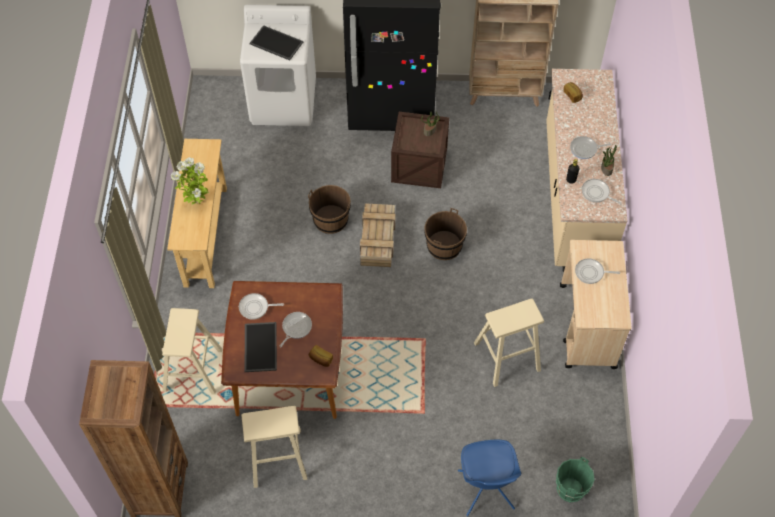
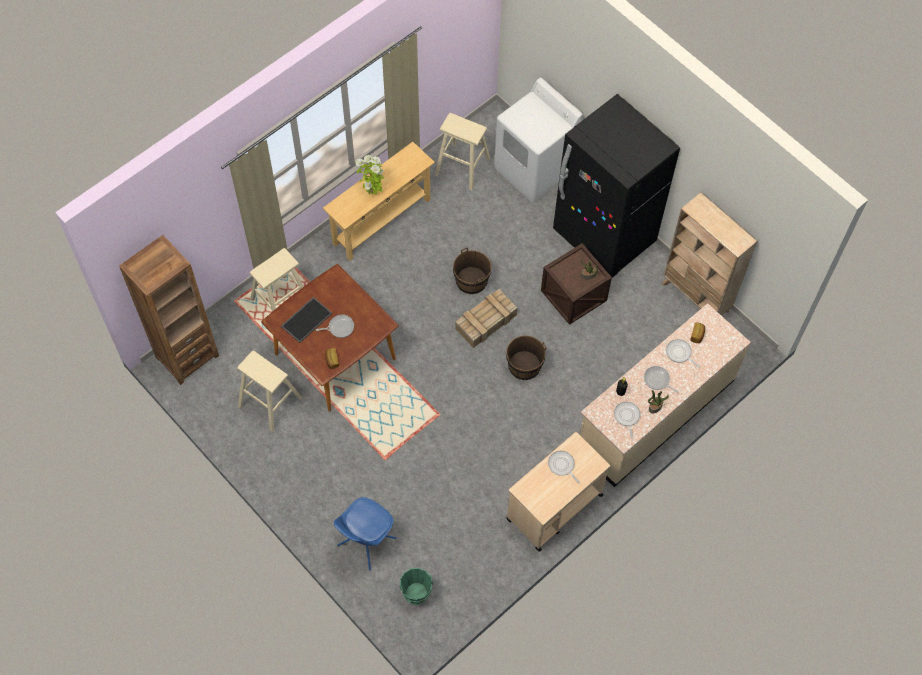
camera: 45 degrees right, 5 degrees up
(256, 308) = (331, 293): frying pan -> frying pan (679, 353)
(275, 43) = (533, 123): tray -> none
(506, 356) = (477, 475): beige stool -> beige stool (462, 166)

